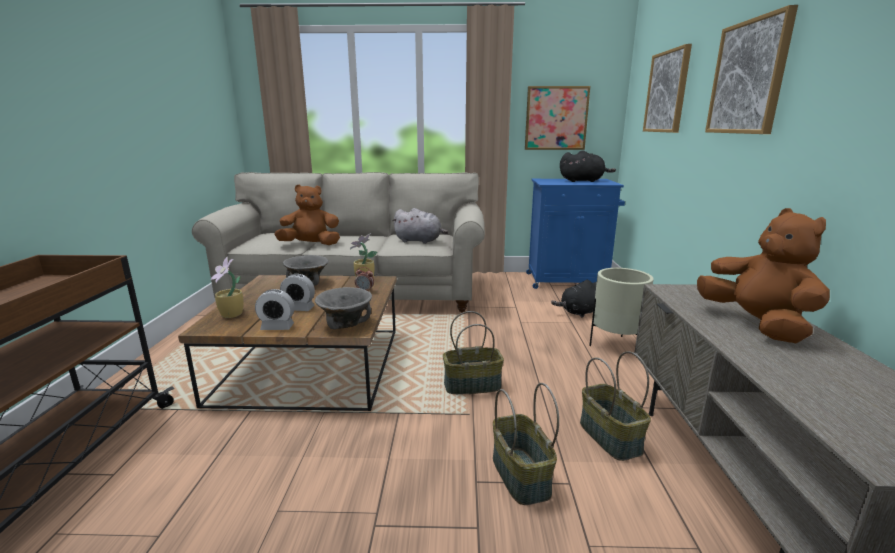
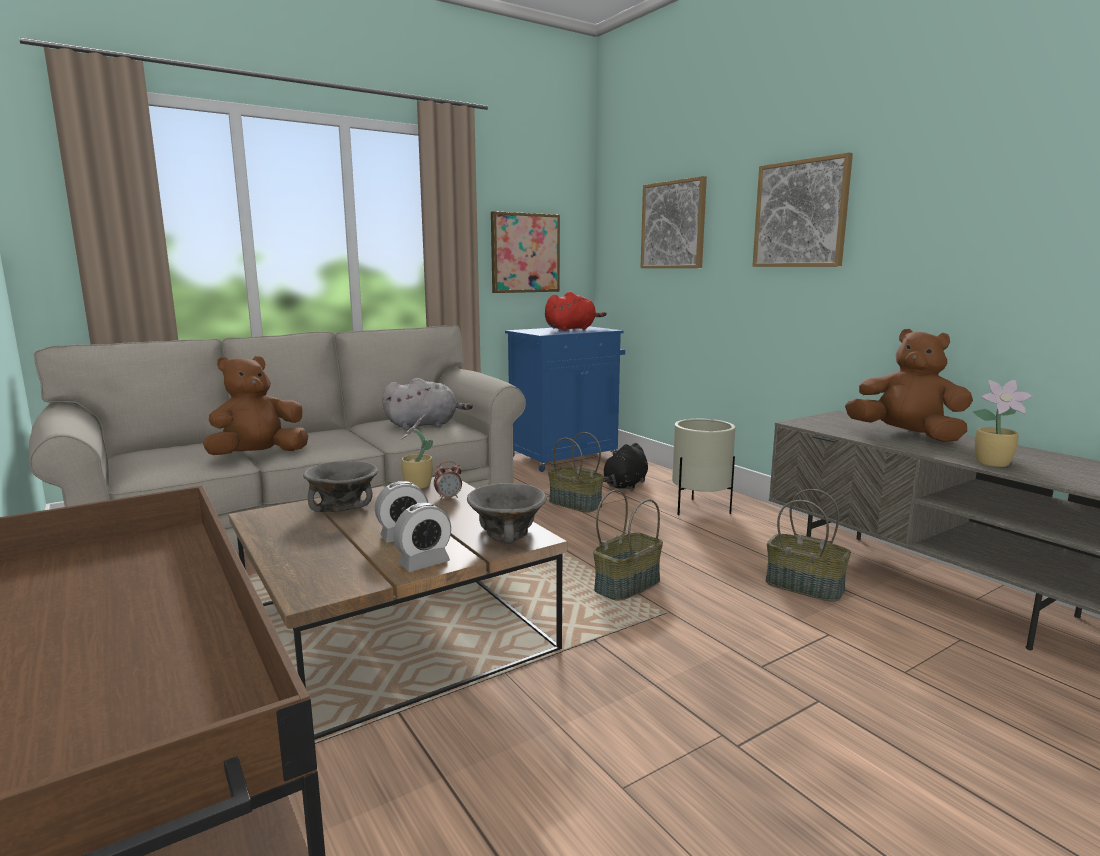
camera: 35 degrees left, 5 degrees down
(231, 315) = (315, 569): potted plant -> potted plant (994, 464)
(519, 475) = (786, 645): basket -> basket (574, 504)
(583, 181) = (572, 329): black plush toy -> red plush toy

